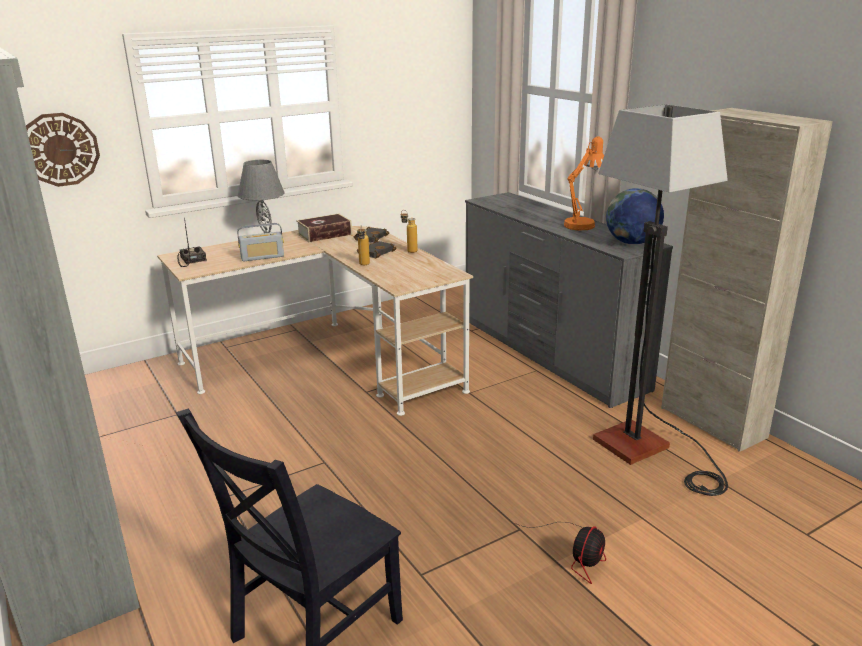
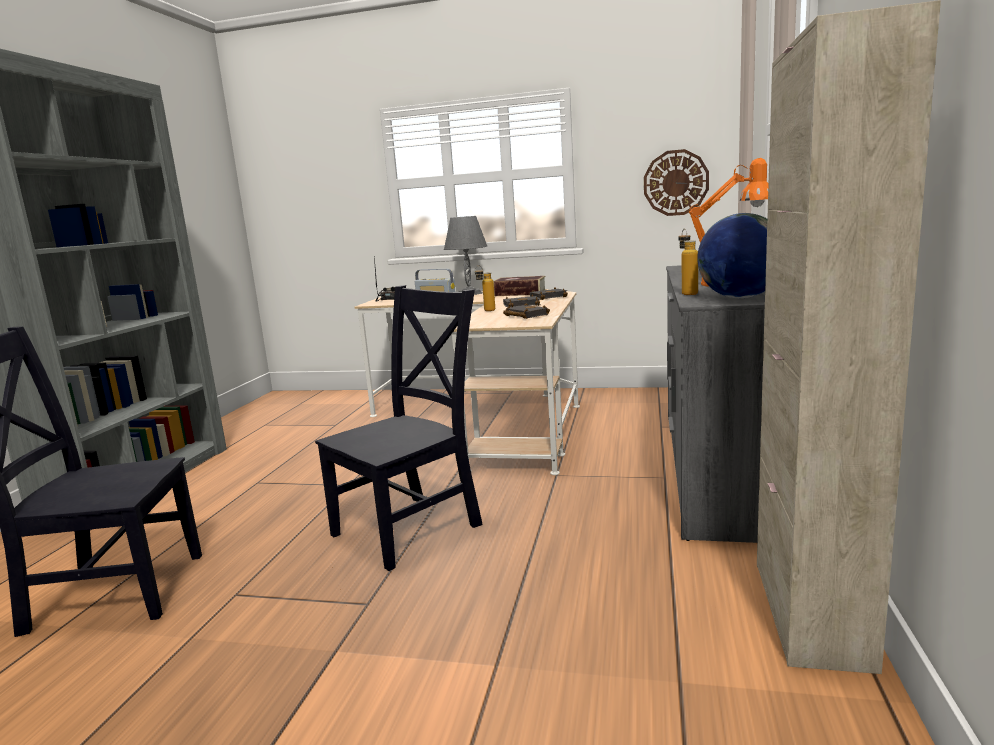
camera: 45 degrees right, 10 degrees down
(59, 149) = (331, 203): wall clock -> wall clock (675, 183)
(409, 250) = (552, 306): bottle -> bottle (687, 293)
(417, 266) = (524, 315): none -> black book
(447, 470) = (412, 527): none -> black chair
(578, 554) = (364, 657): fan -> none
(649, 451) = (646, 602): floor lamp -> none

